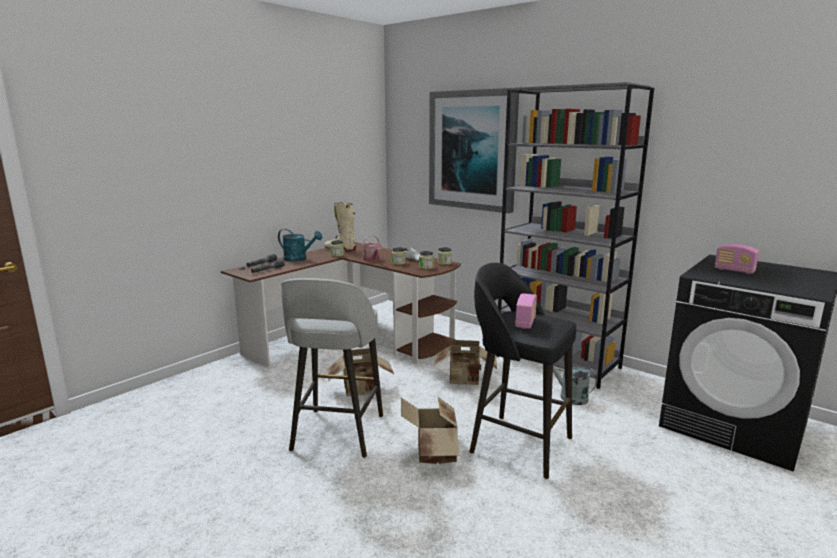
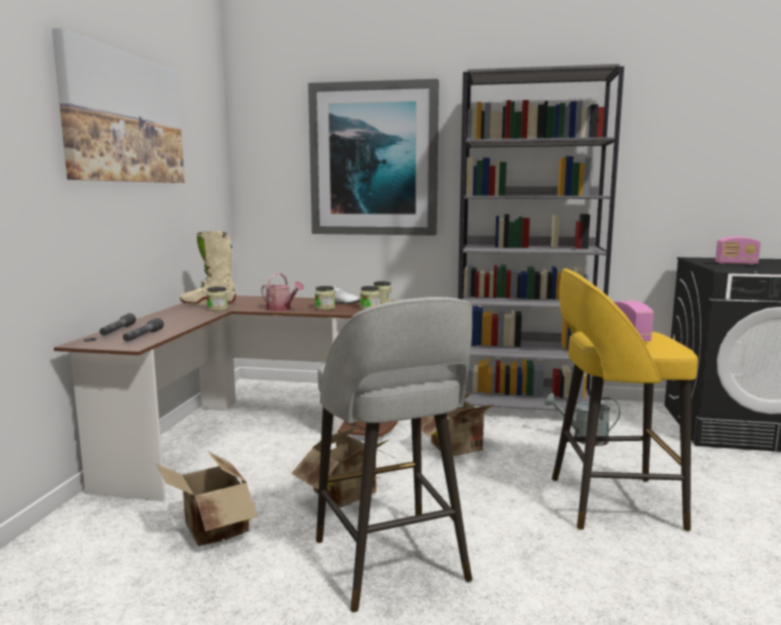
camera: 30 degrees left, 5 degrees down
(283, 132) = (124, 118): none -> picture
(299, 259) = (167, 319): turquoise watering can -> none
(432, 454) = (543, 546): cardboard box -> cardboard box (211, 531)
(518, 444) = (610, 502): black stool -> yellow stool

